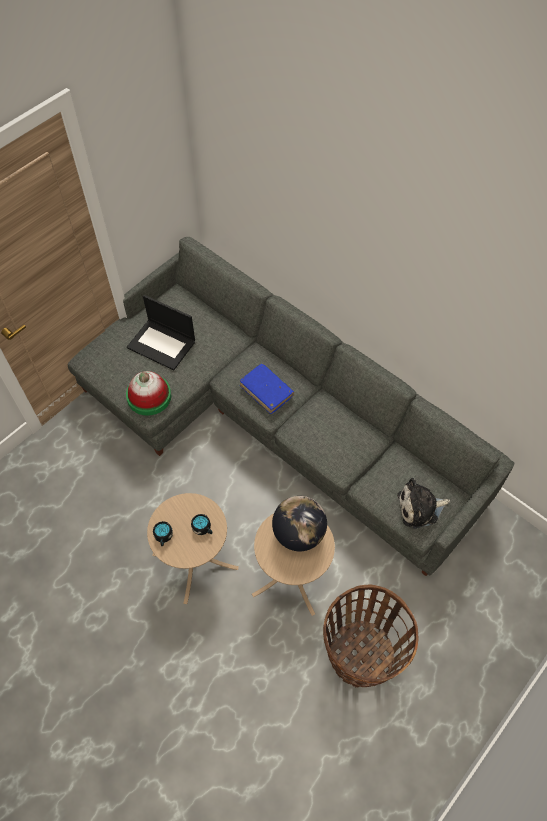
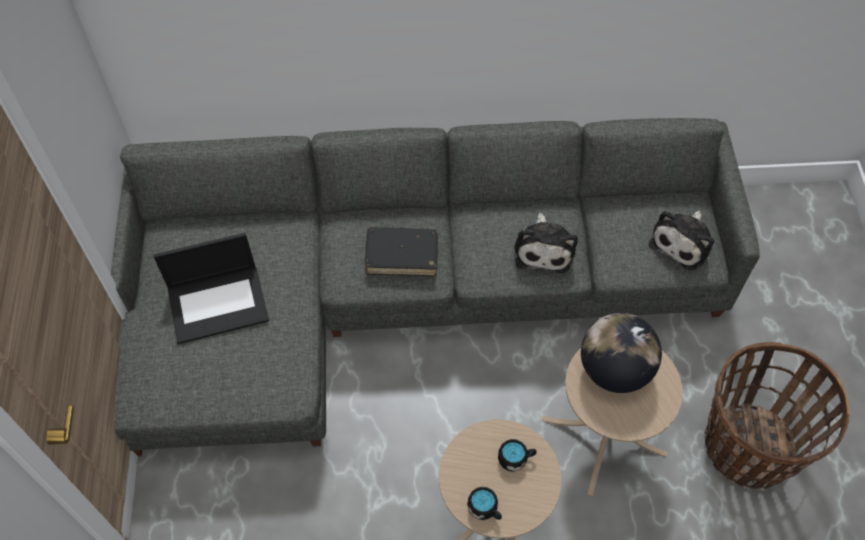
camera: 45 degrees left, 0 degrees up
(149, 396) = (273, 375): hat -> none
(266, 391) = (402, 256): blue book -> black book
(340, 447) = (544, 248): none -> plush toy

